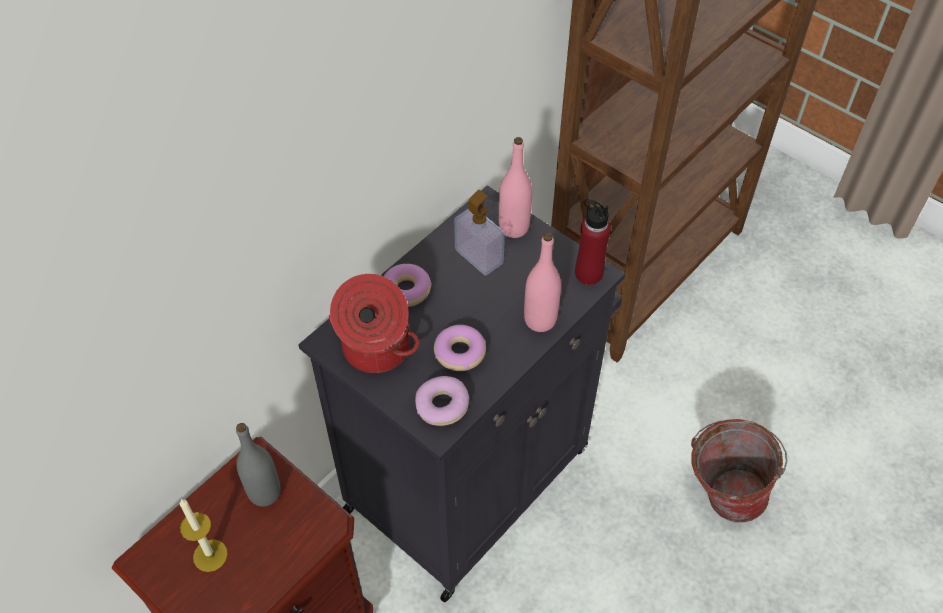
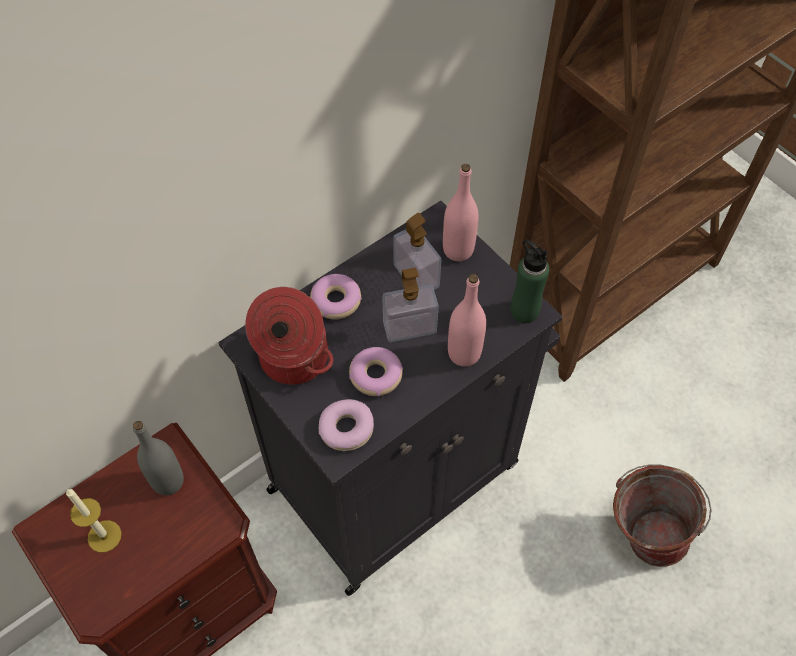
camera: 10 degrees right, 5 degrees up
(483, 304) = (409, 327): none -> soap dispenser
(588, 274) = (524, 311): red bottle -> green bottle

